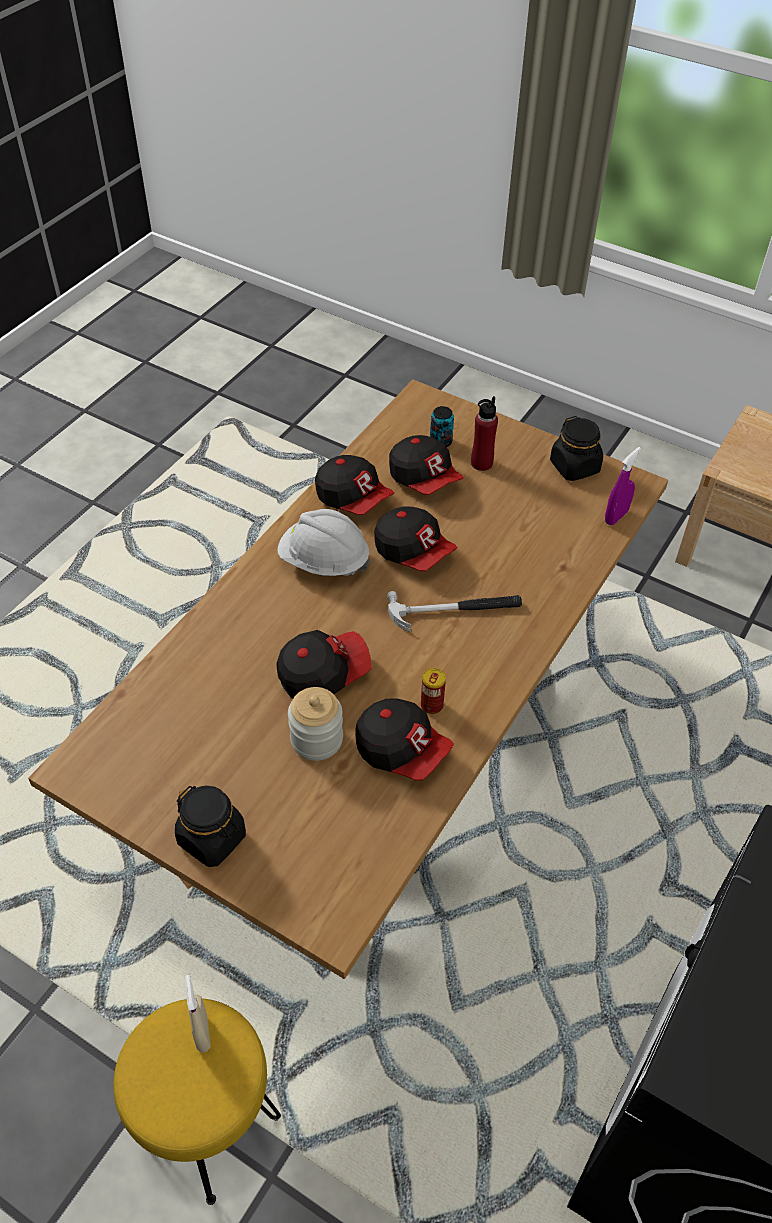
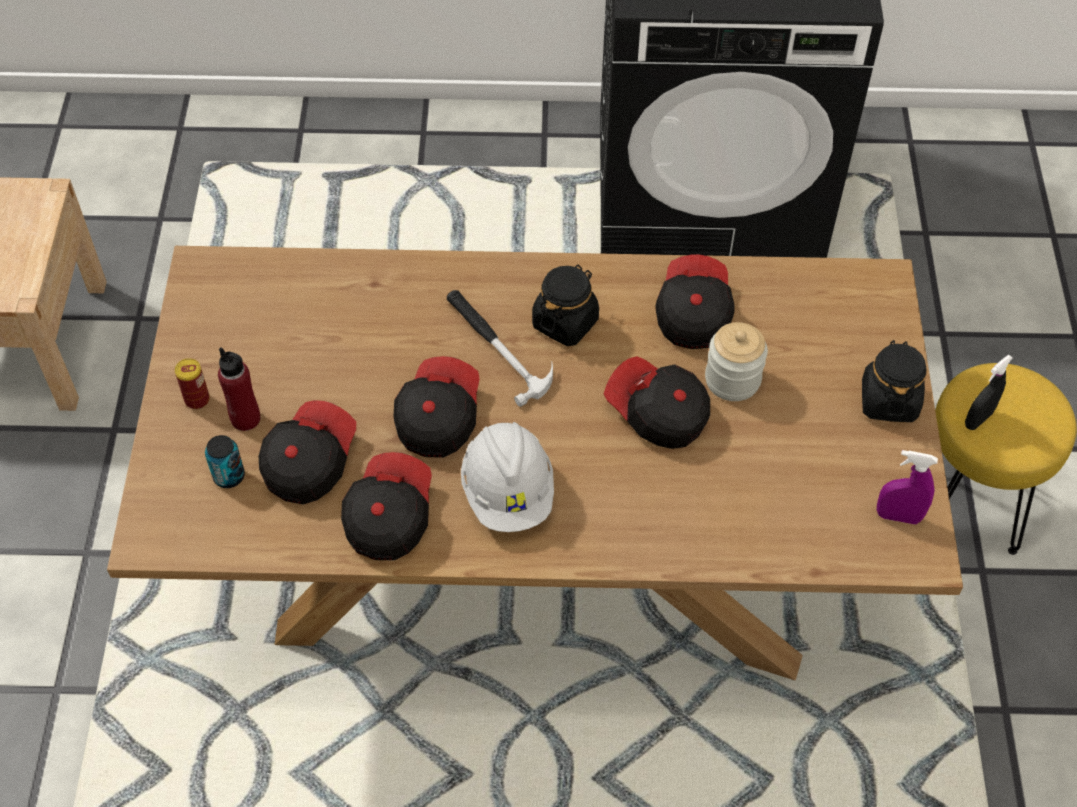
camera: 120 degrees left, 5 degrees up
(202, 1032) = (978, 419): beige spray bottle -> black spray bottle
(431, 705) = (627, 313): can -> can (197, 399)
(575, 467) = (201, 330): black jar -> black jar (565, 322)
(616, 517) = (267, 267): purple spray bottle -> purple spray bottle (898, 516)

